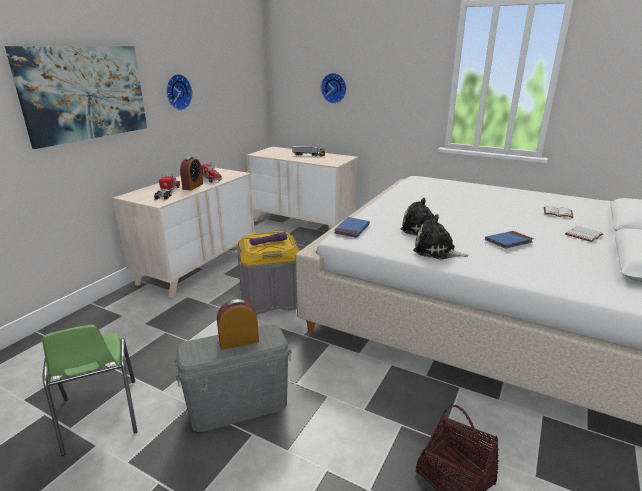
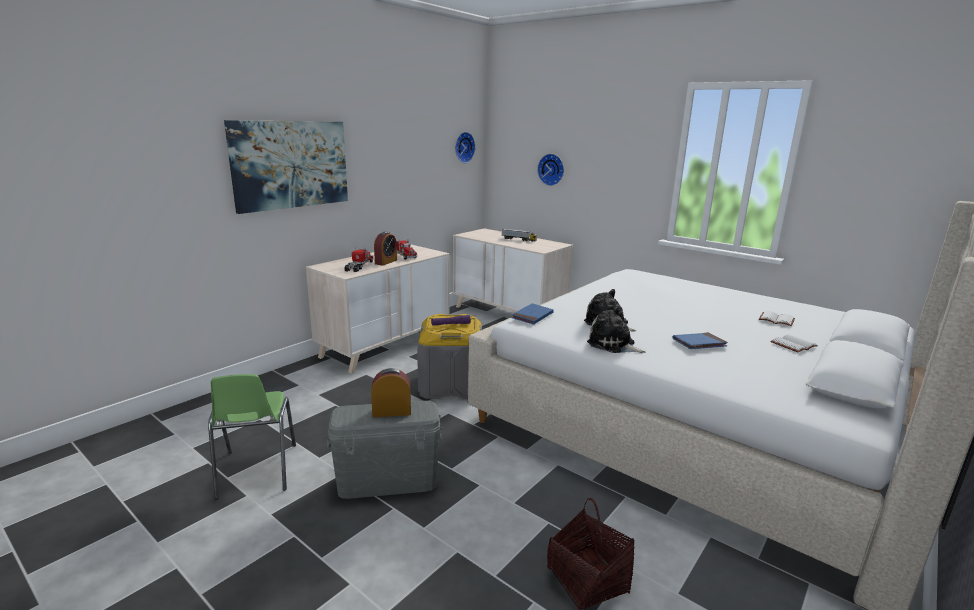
camera: 10 degrees right, 5 degrees down
(177, 92) = (383, 167): wall clock -> wall clock (463, 147)

